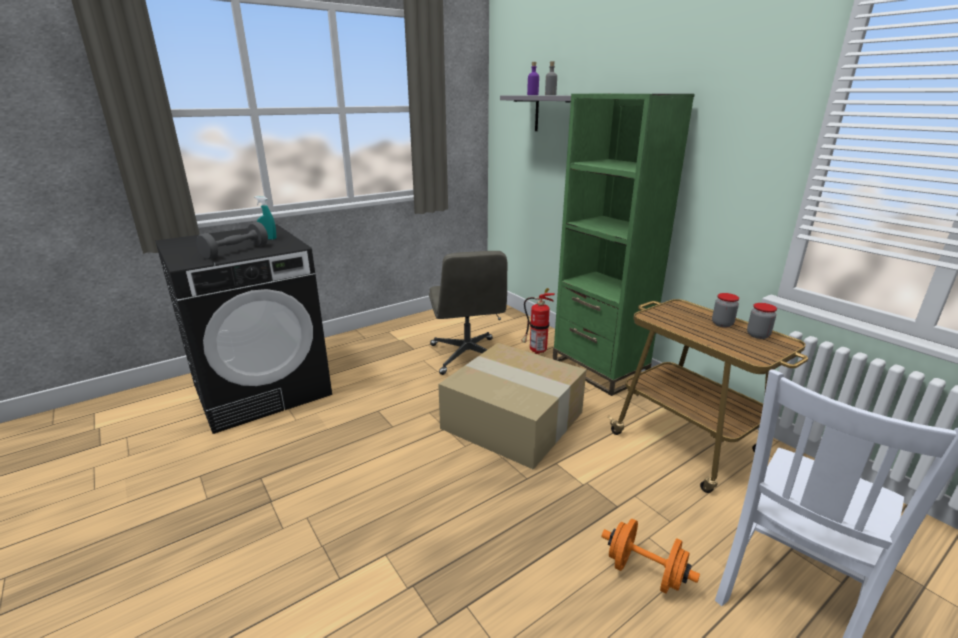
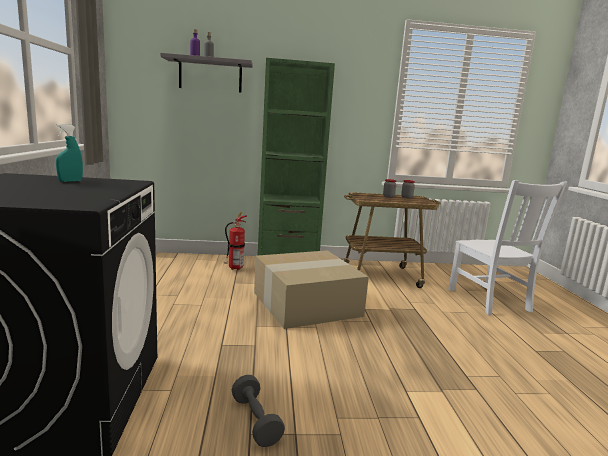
camera: 60 degrees left, 10 degrees down
(236, 251) = (90, 191): grey dumbbell -> grey dumbbell (256, 421)
(468, 356) = (200, 288): grey office chair -> none
(645, 572) = (465, 321): orange dumbbell -> none

